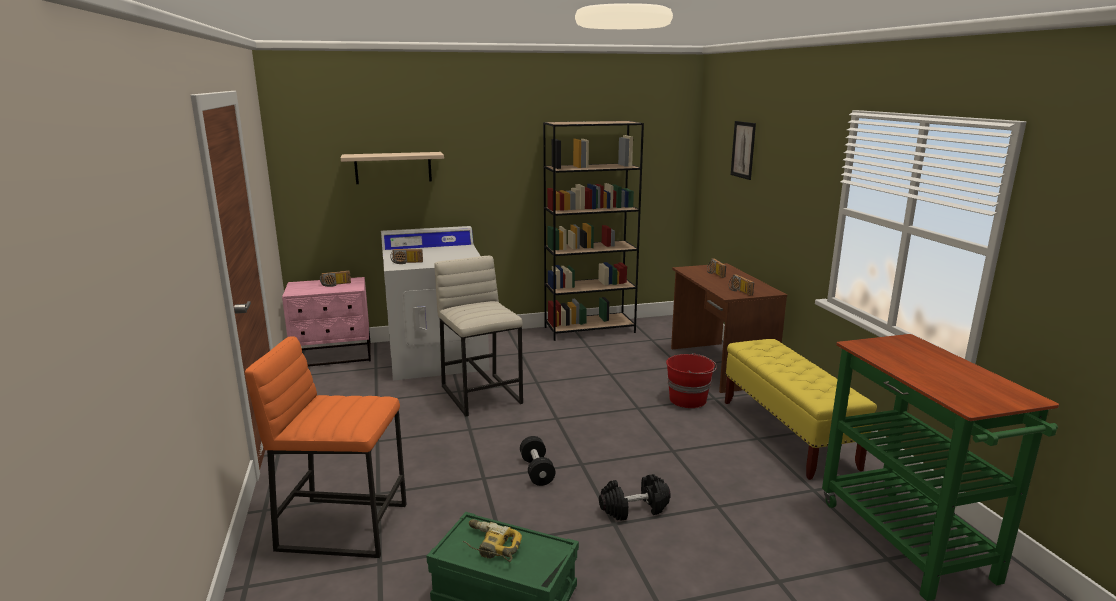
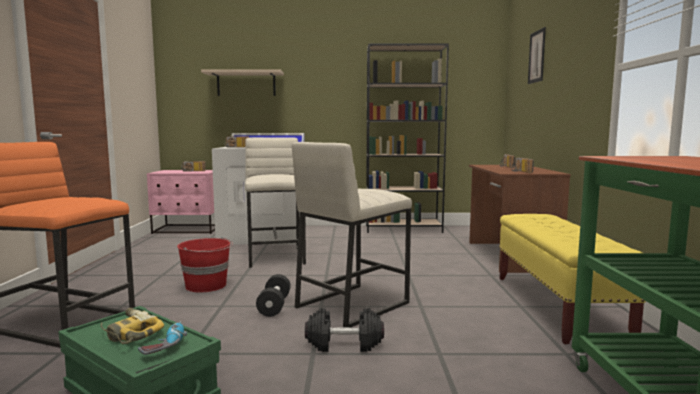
camera: 15 degrees right, 10 degrees down
(536, 554) = (165, 345): none -> power drill
(610, 458) = (352, 305): none -> beige stool
(688, 399) = (463, 274): red bucket -> red bucket (207, 285)

